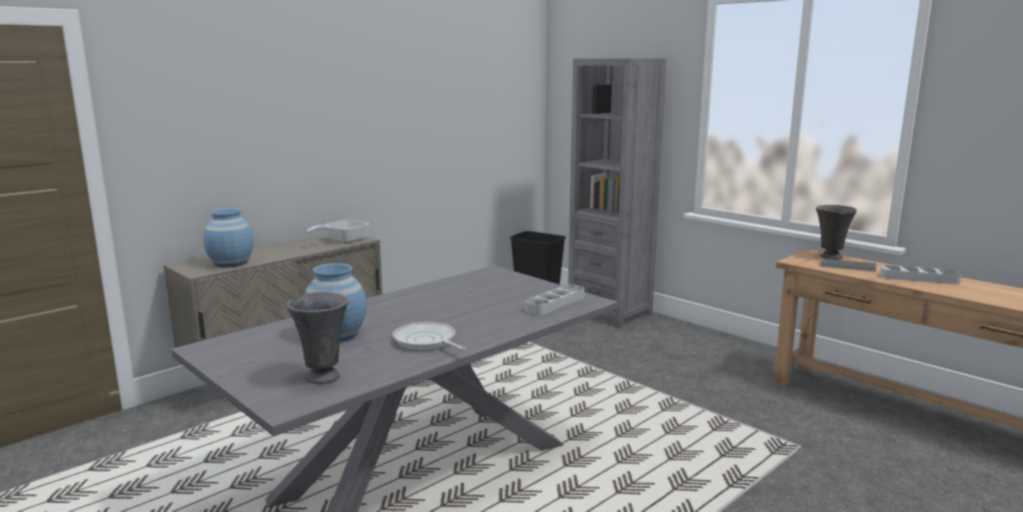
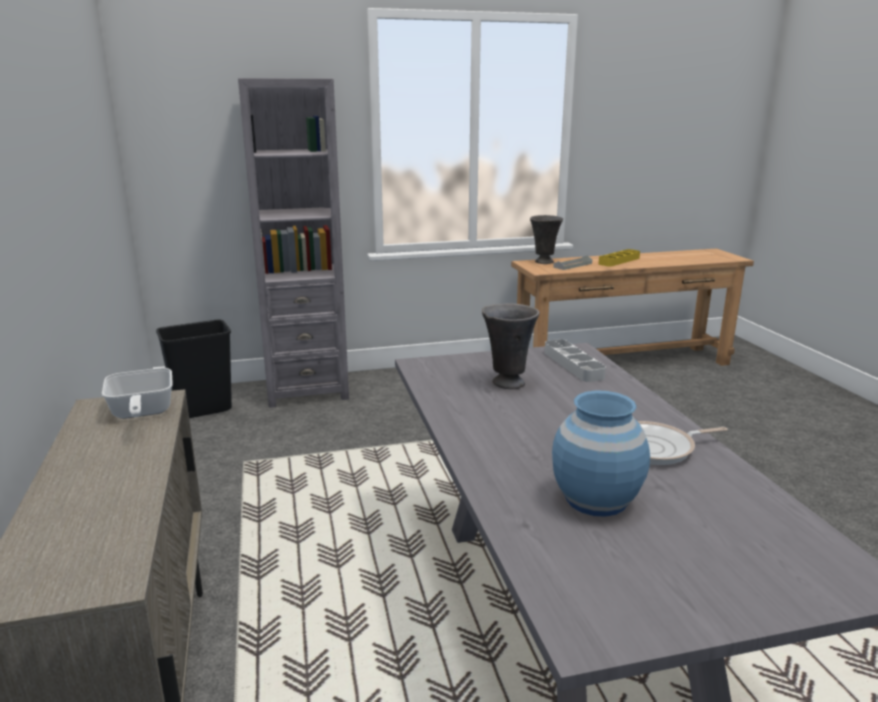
camera: 60 degrees left, 5 degrees up
(230, 263) = (104, 534): blue vase -> none
(323, 376) = (758, 535): grey vase -> grey vase (507, 383)
(918, 278) = (619, 261): grey tray -> yellow tray

